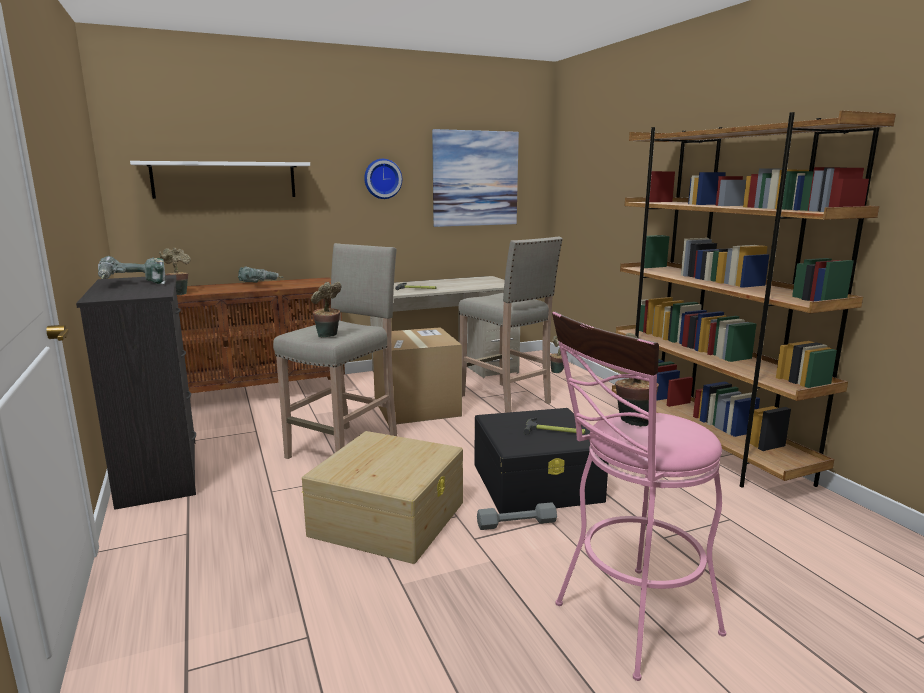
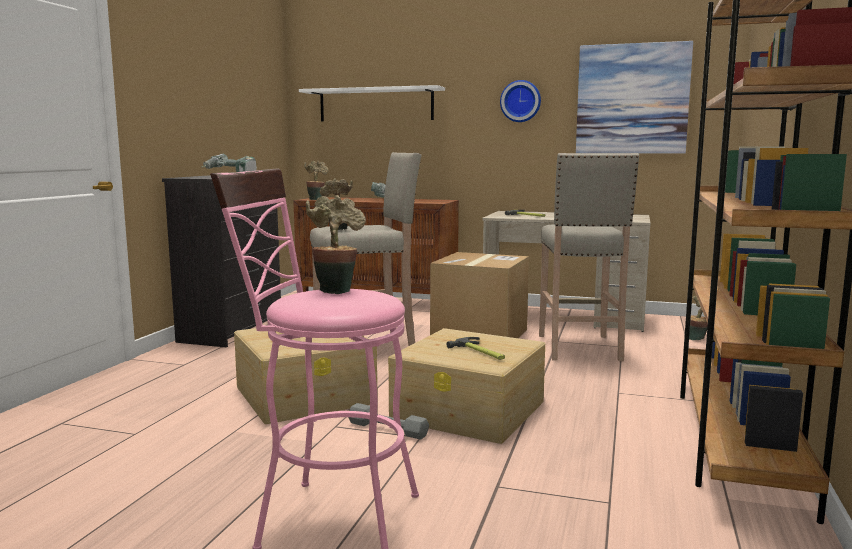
camera: 40 degrees right, 5 degrees down
(537, 482) = (469, 410): black storage box -> beige storage box

